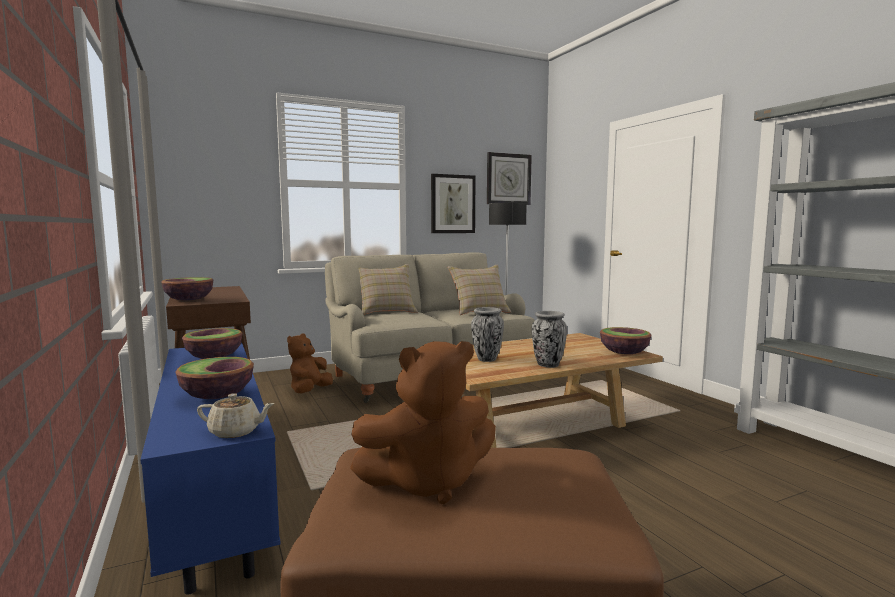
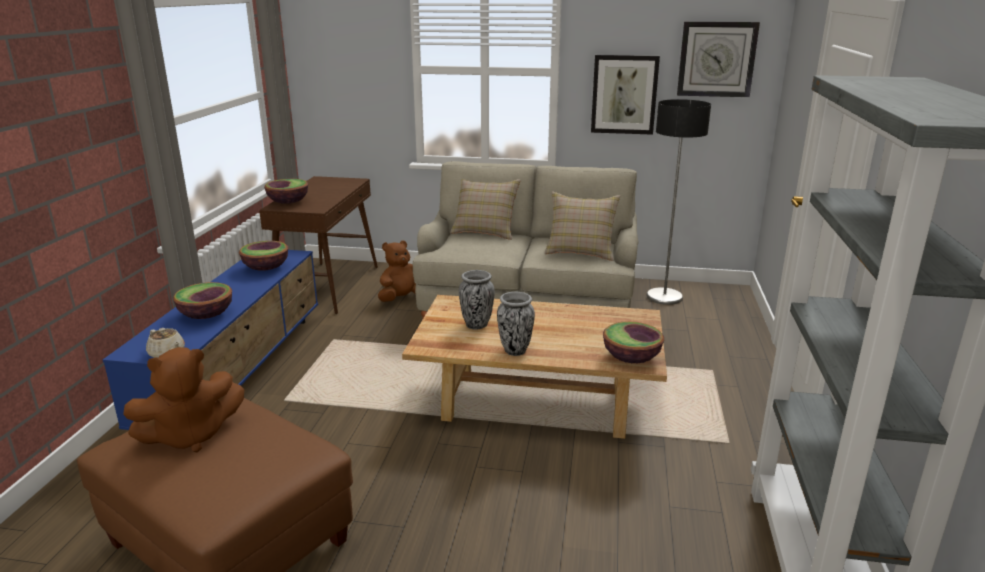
camera: 35 degrees right, 15 degrees up
(428, 482) = (191, 435): brown plush toy -> brown plush toy turned 45 degrees counterclockwise

